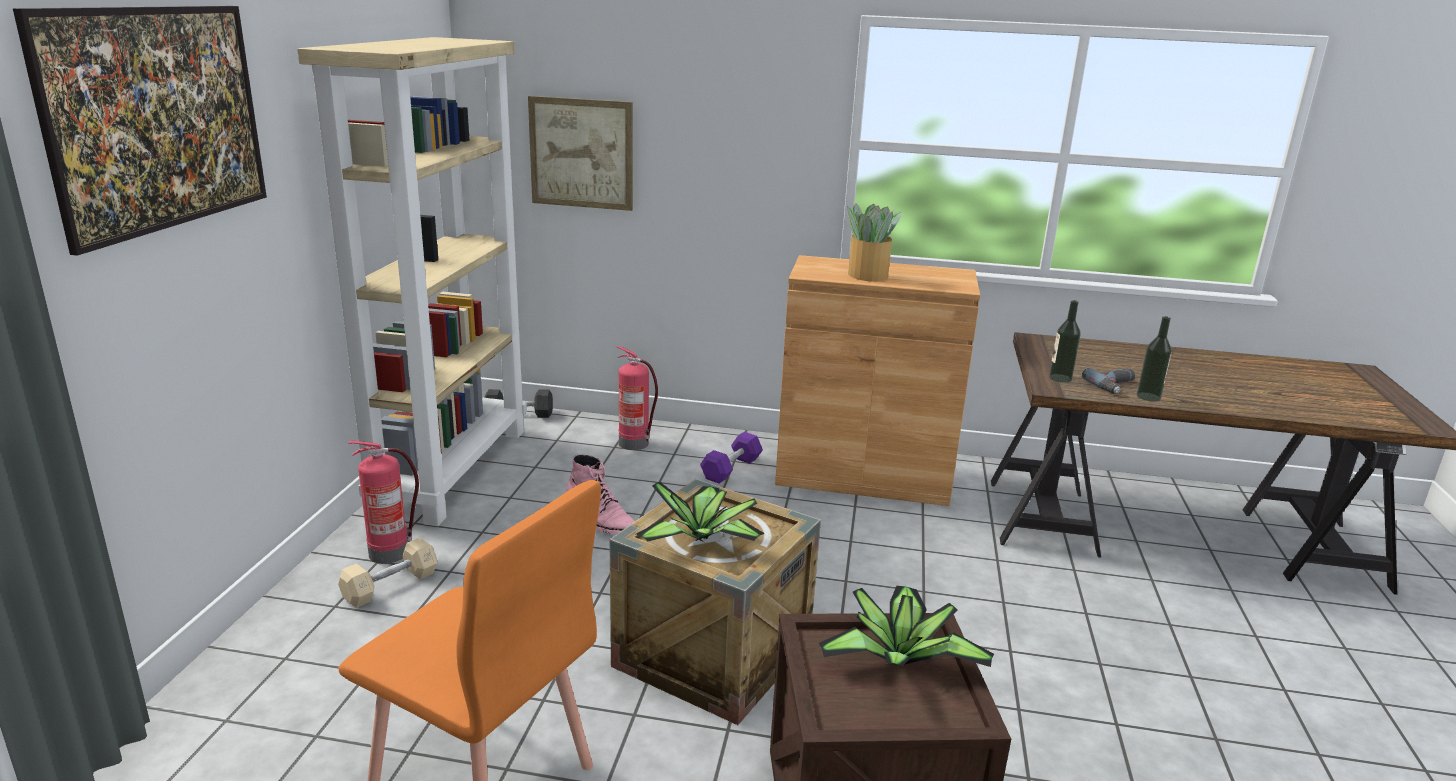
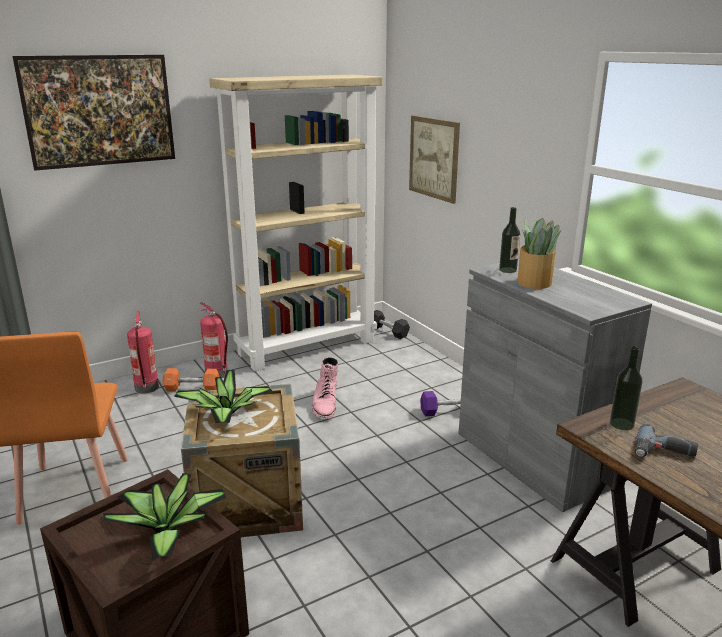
camera: 50 degrees right, 0 degrees up
(390, 586) = (192, 388): beige dumbbell -> orange dumbbell
(635, 443) = (420, 372): fire extinguisher -> fire extinguisher (147, 388)
(863, 475) = (533, 458): brown cabinet -> grey cabinet
(1148, 397) = (676, 476): bottle -> bottle (507, 270)

